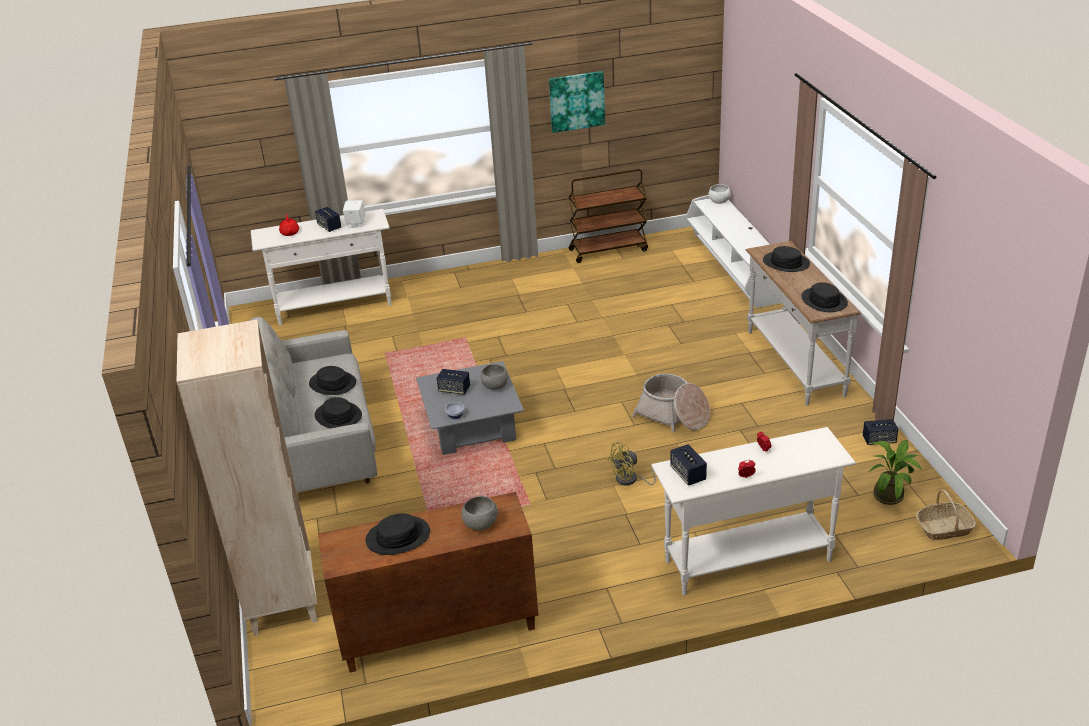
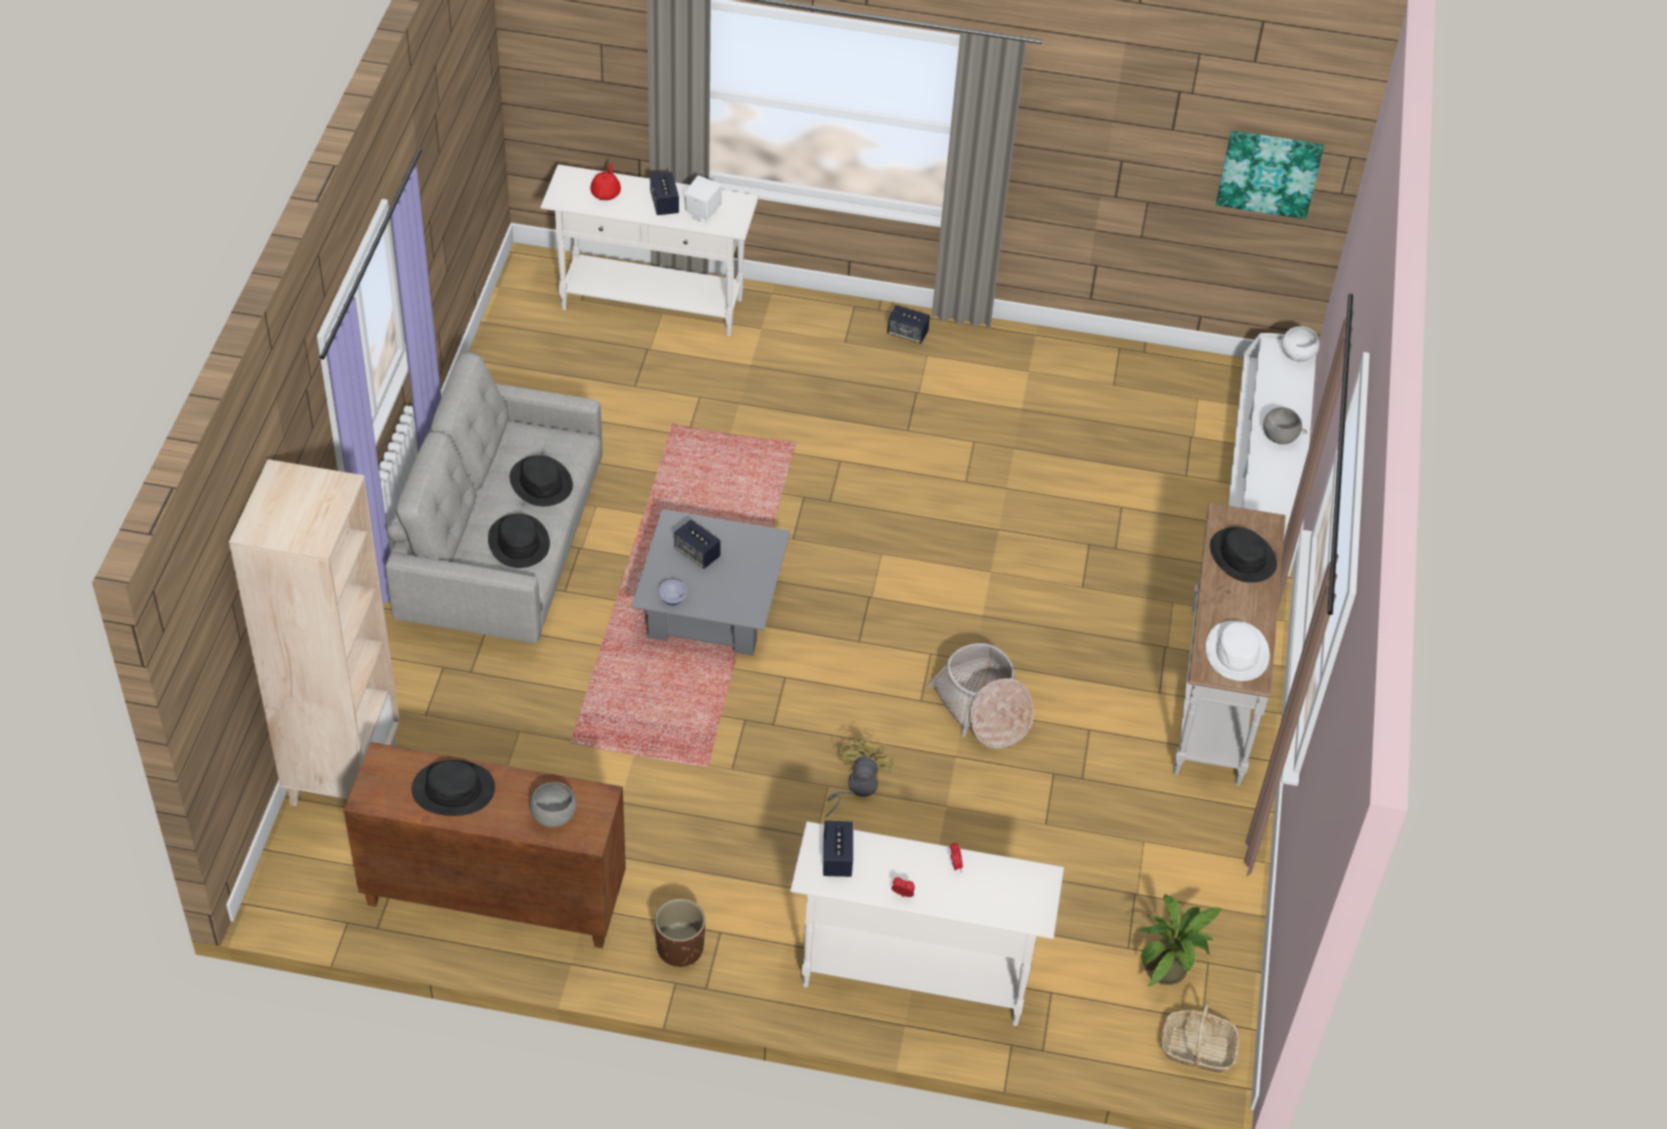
camera: 20 degrees right, 15 degrees up
(495, 386) = (752, 572): grey bowl -> grey bowl (1279, 437)
(576, 101) = (1105, 134): picture -> picture (1269, 172)
(587, 607) = (680, 948): none -> brown planter
(608, 250) = (1104, 357): brown cart -> none
(631, 480) = (856, 788): yellow fan -> yellow fan turned 105 degrees clockwise
(824, 300) = (1237, 652): black hat -> white hat
(879, 440) = (1226, 877): speaker -> speaker (907, 334)

